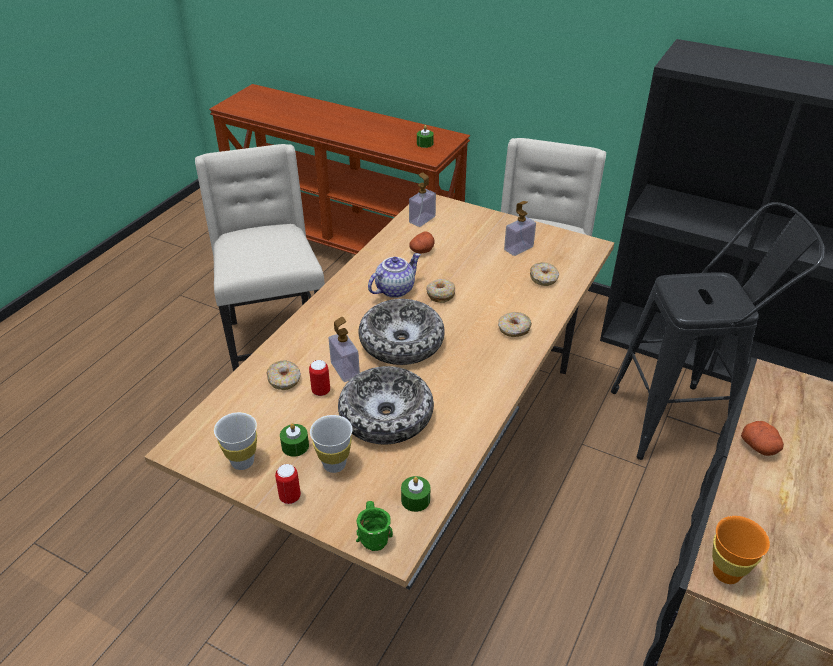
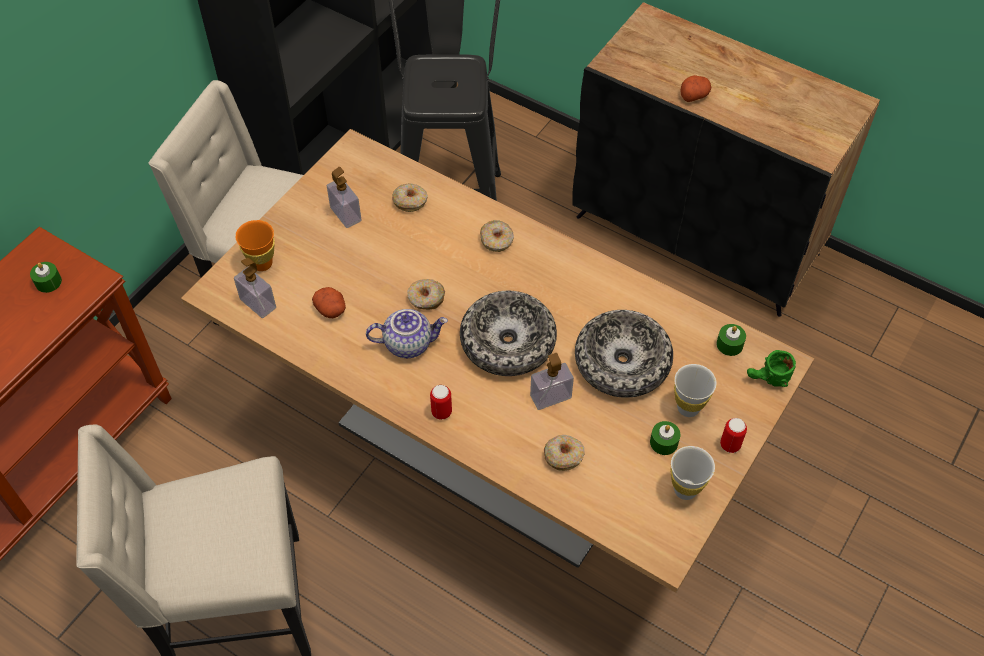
camera: 85 degrees left, 15 degrees up
(321, 391) = (583, 420): can -> can (441, 412)
(394, 289) = (408, 343): teapot -> teapot turned 120 degrees clockwise
(726, 572) = (816, 148): orange cup -> orange cup (262, 263)

